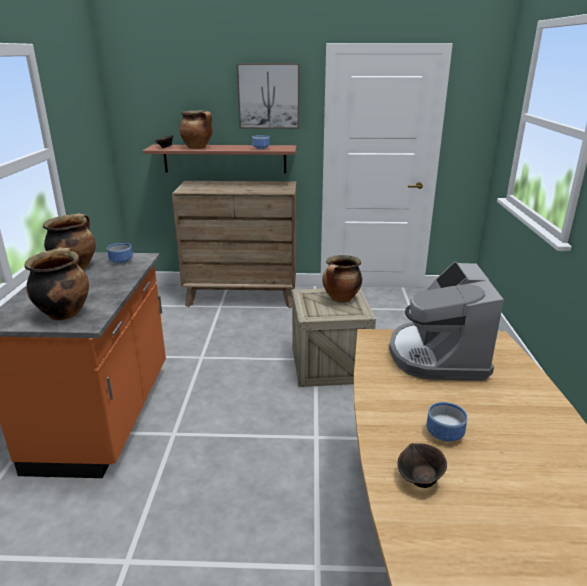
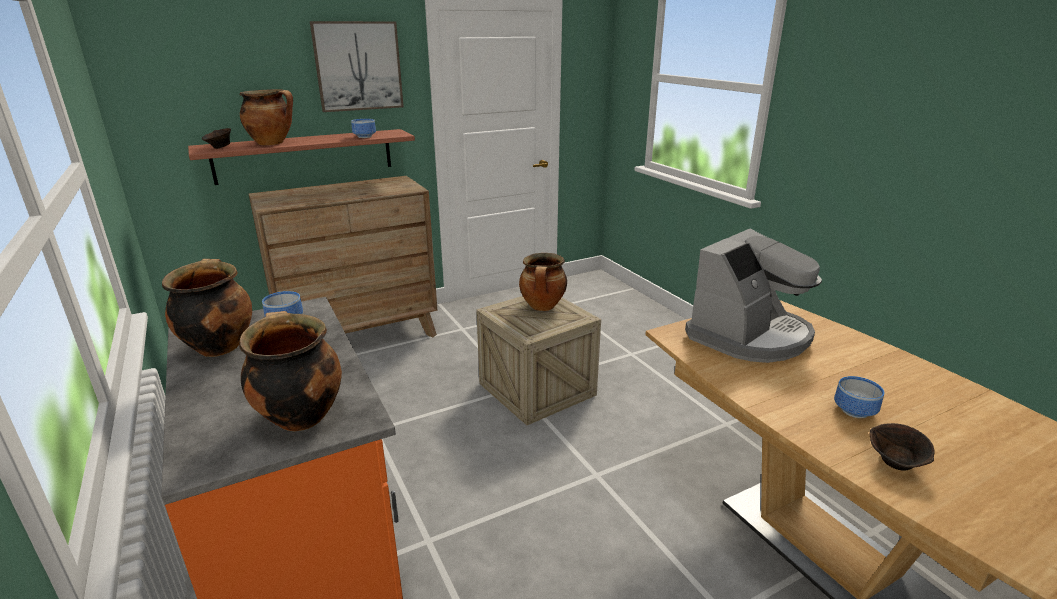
camera: 30 degrees left, 0 degrees up
(437, 355) = (750, 336): coffee machine -> coffee machine turned 105 degrees counterclockwise

